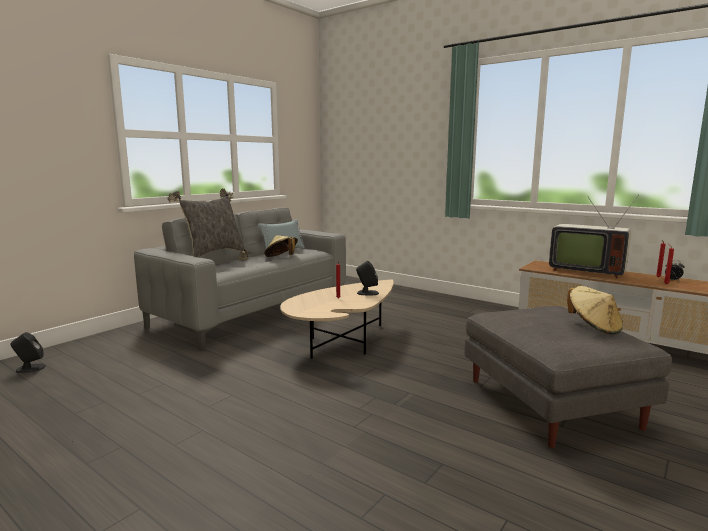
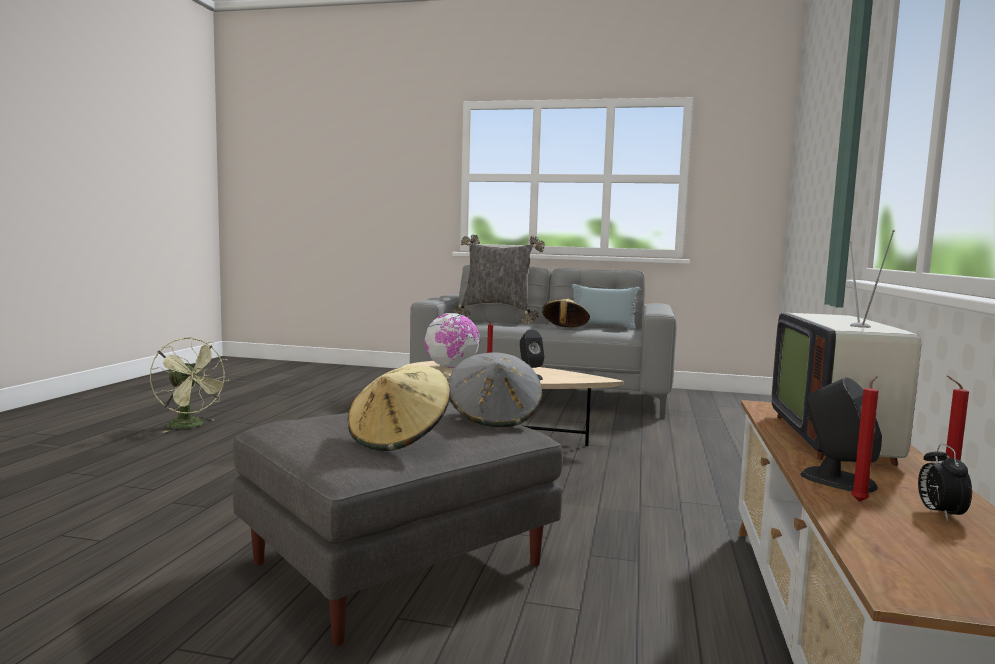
camera: 65 degrees right, 5 degrees down
(30, 368) = (337, 372): black speaker -> black speaker (836, 480)
(166, 471) = (191, 426): none -> green fan
(316, 304) = (451, 367): none -> globe
(542, 306) = (494, 417): none -> grey hat

